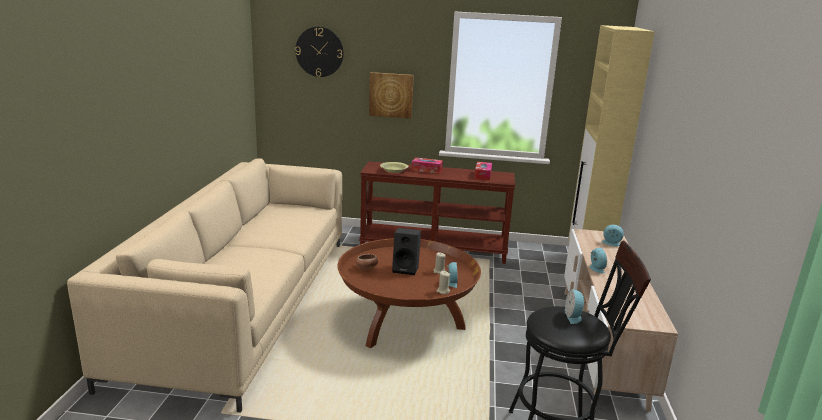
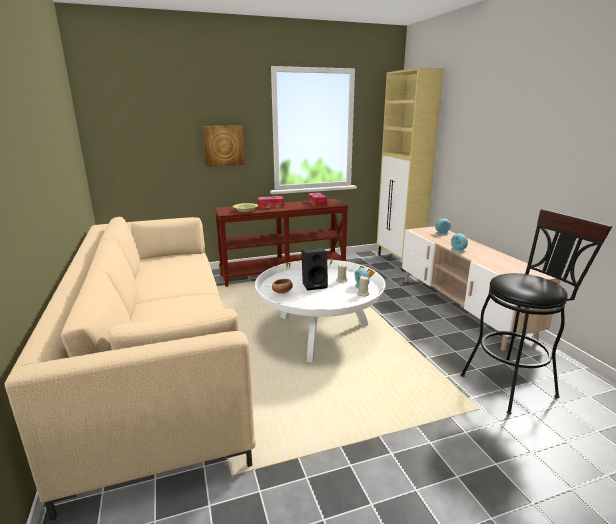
camera: 25 degrees left, 0 degrees up
(319, 52) = (149, 110): wall clock -> none
(406, 322) = (319, 333): brown coffee table -> white coffee table
(573, 316) = (525, 278): alarm clock -> none

